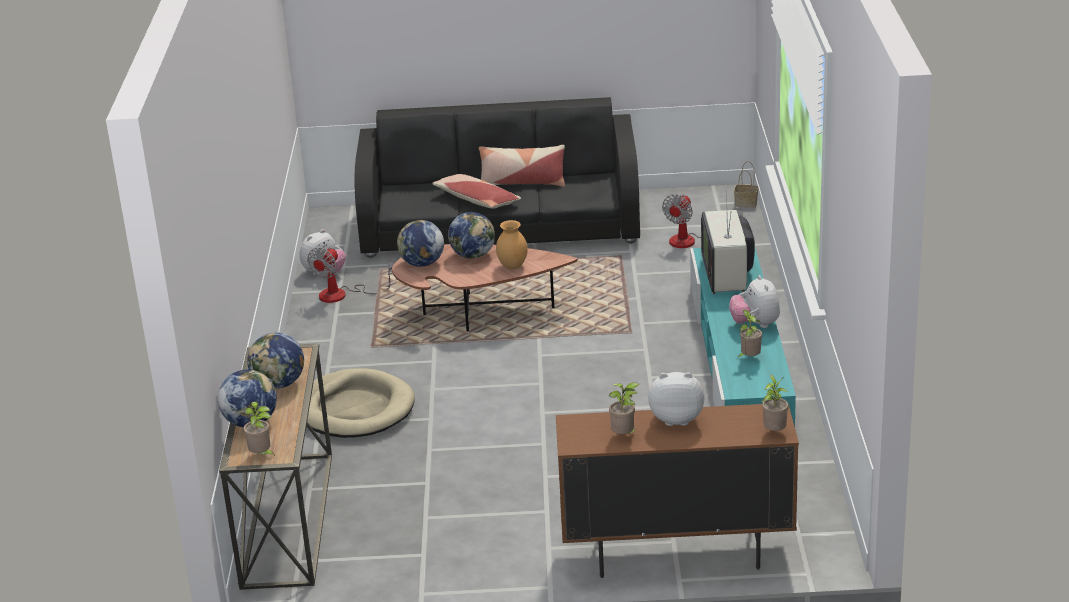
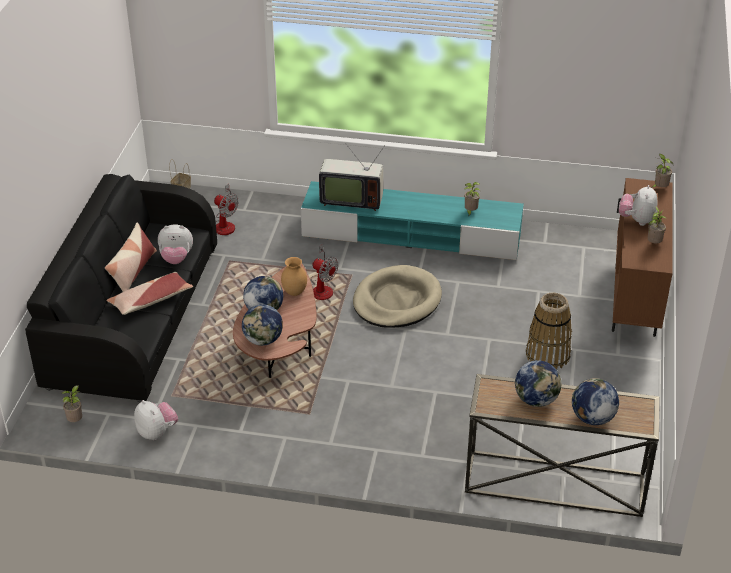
camera: 80 degrees left, 10 degrees up
(262, 455) = (640, 415): potted plant -> potted plant (76, 421)
(342, 294) = (206, 424): fan -> fan (322, 288)
(354, 409) = (406, 433): beige dog bed -> beige dog bed (396, 301)
(527, 491) = (548, 355): none -> basket
(755, 324) = (426, 201): plush toy -> plush toy (176, 258)

